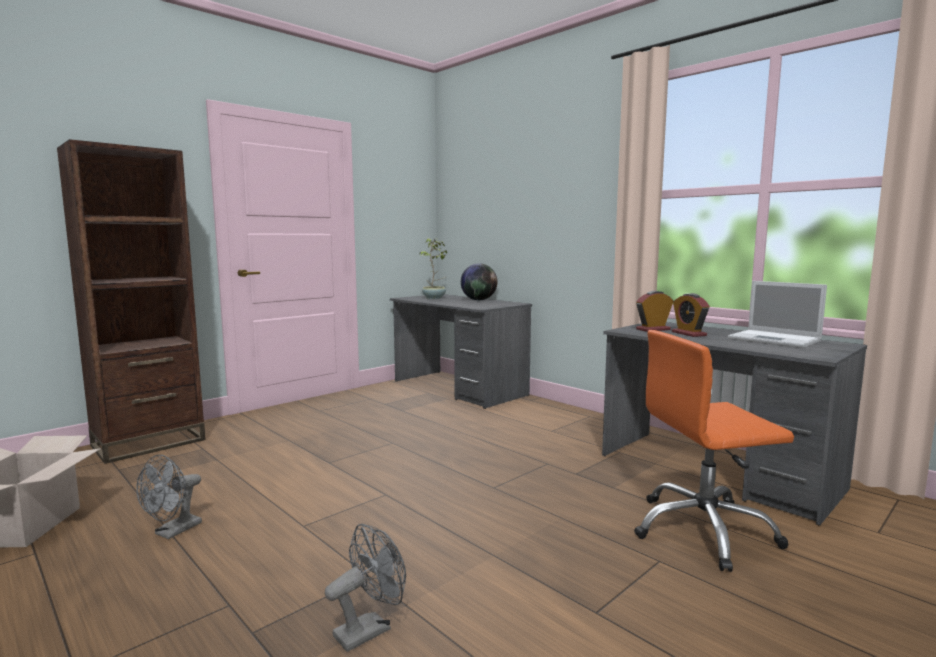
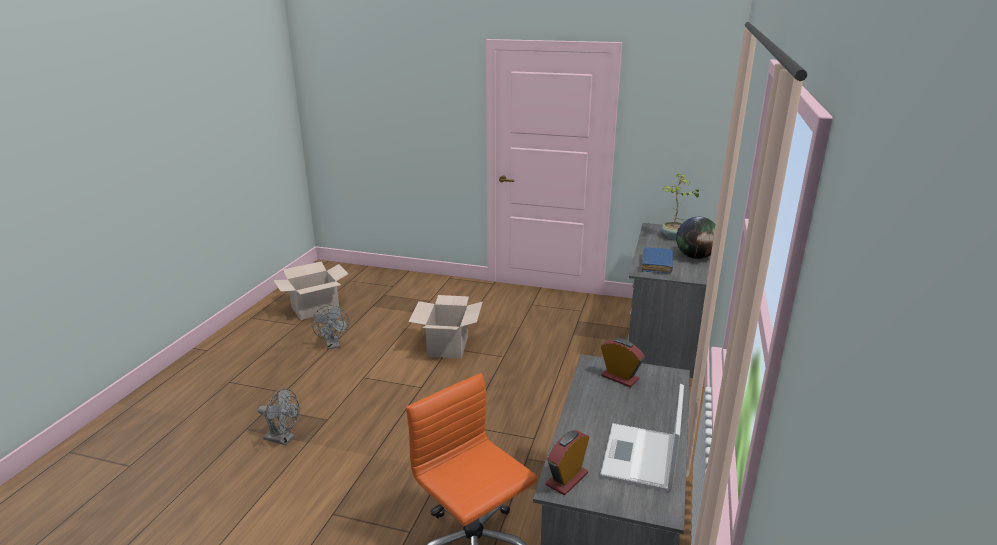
camera: 60 degrees right, 15 degrees up
(149, 443) = (422, 283): brown bookcase -> none
(173, 532) = (333, 345): grey fan -> grey fan turned 105 degrees counterclockwise
(325, 461) = (448, 346): none -> cardboard box
(475, 305) = (656, 265): none -> blue book
(688, 334) = (616, 400): alarm clock -> alarm clock (567, 479)

